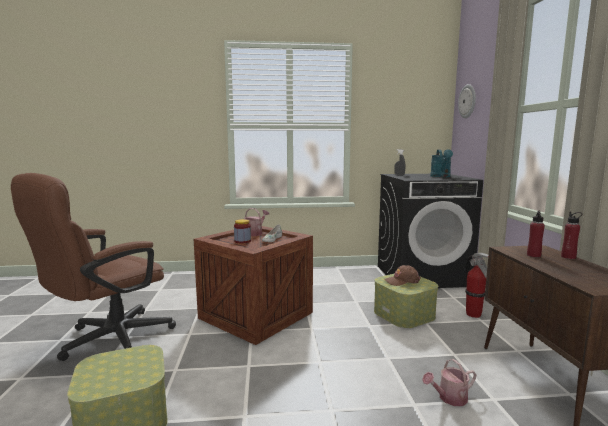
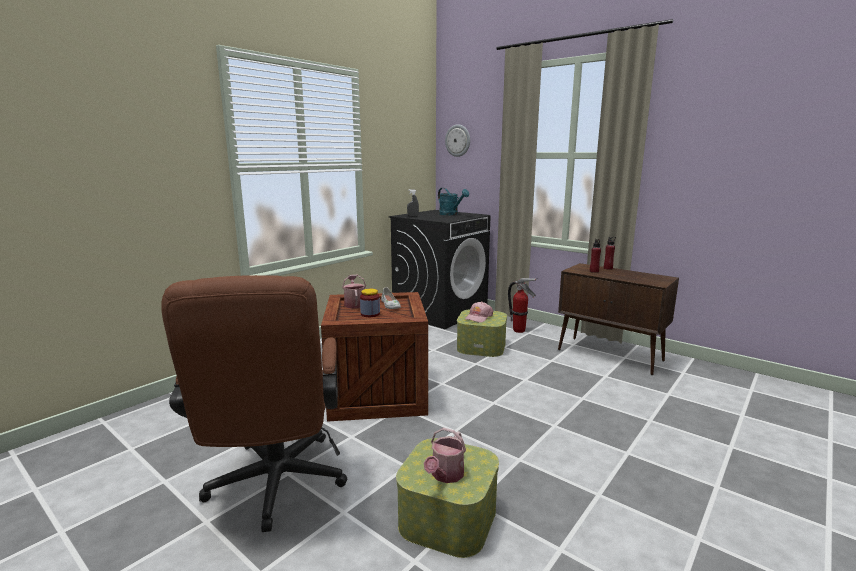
camera: 45 degrees left, 5 degrees up
(402, 281) = (478, 317): brown cap -> pink cap
(449, 398) = (589, 386): watering can -> watering can (445, 475)

